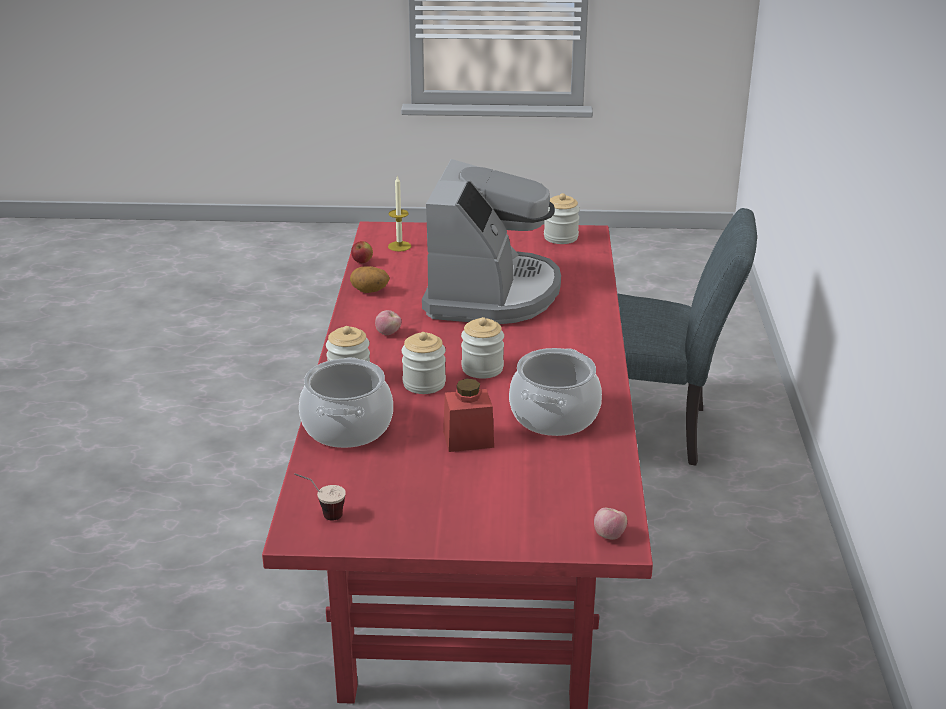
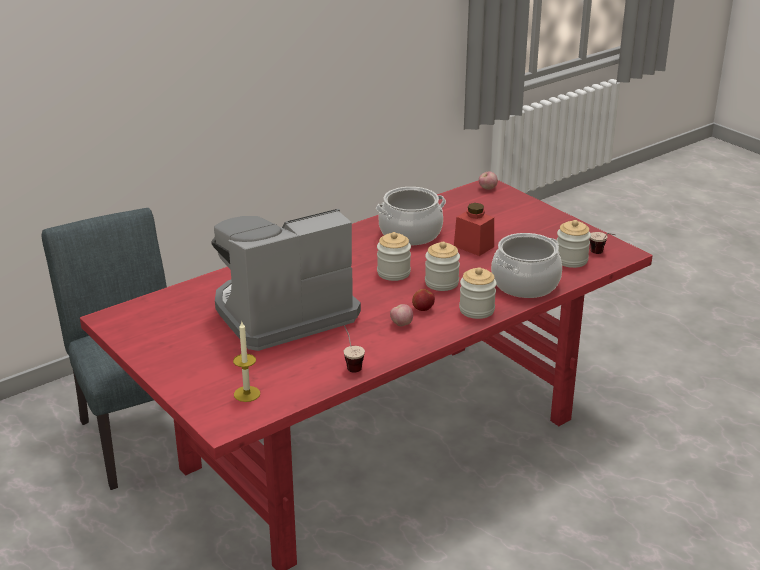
camera: 130 degrees left, 0 degrees up
(362, 262) = (303, 396): apple -> apple (423, 309)
(369, 291) = (351, 364): potato -> cup
(560, 237) = (133, 326): jar -> jar (571, 260)

